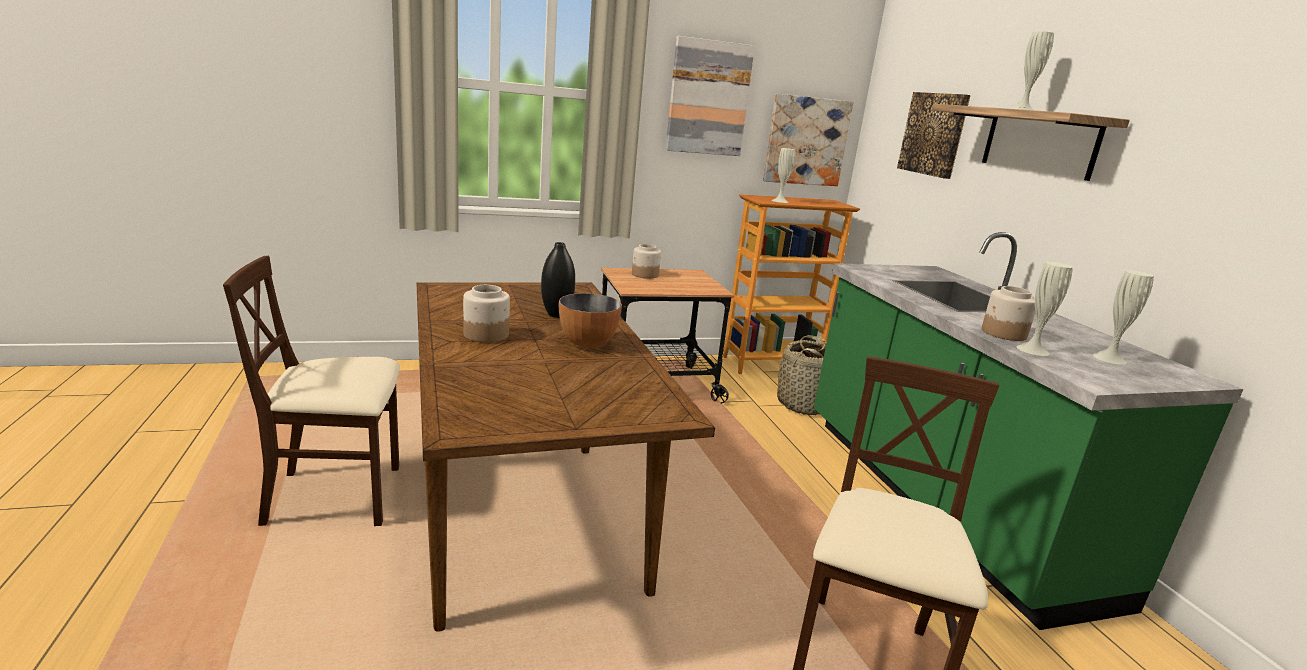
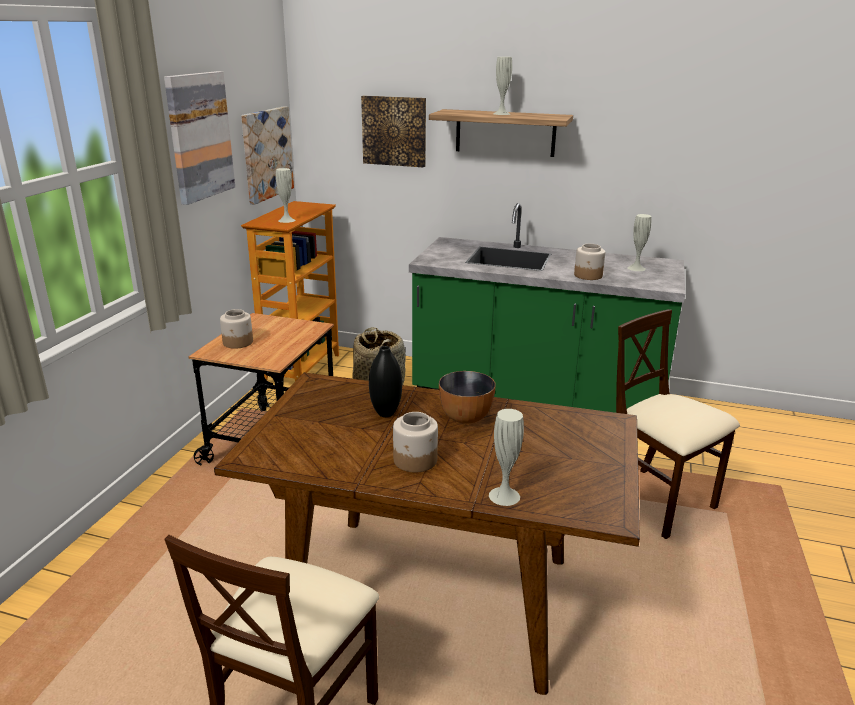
camera: 55 degrees left, 5 degrees up
(1032, 350) = (617, 280): white vase -> white vase (504, 496)

